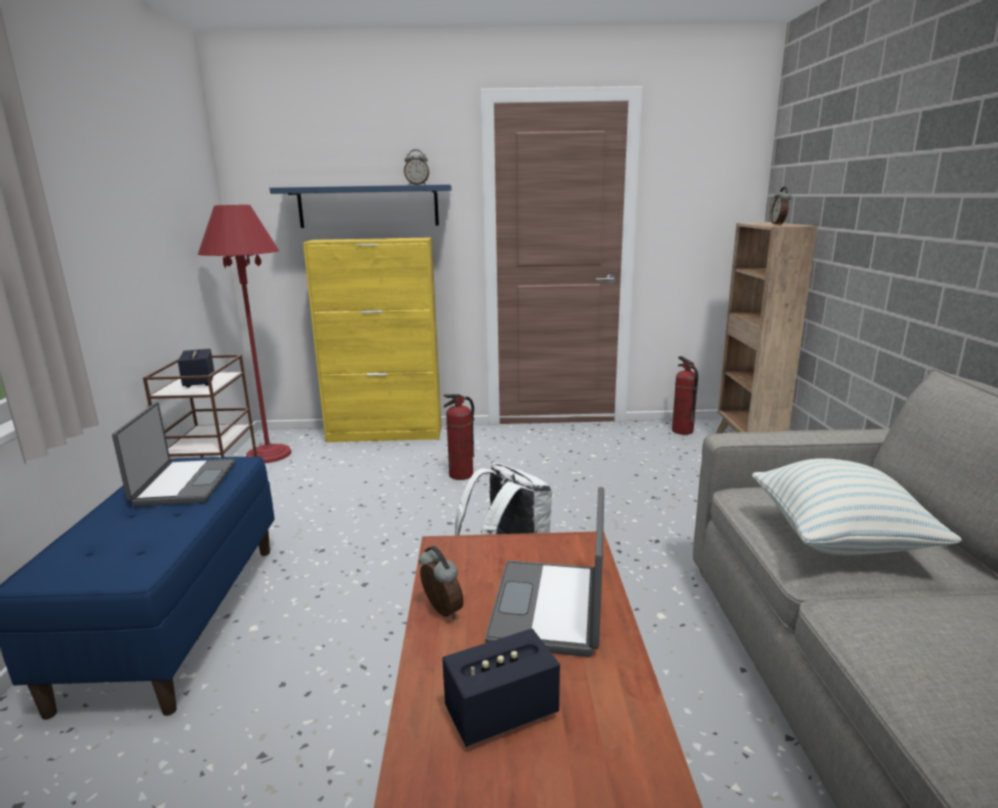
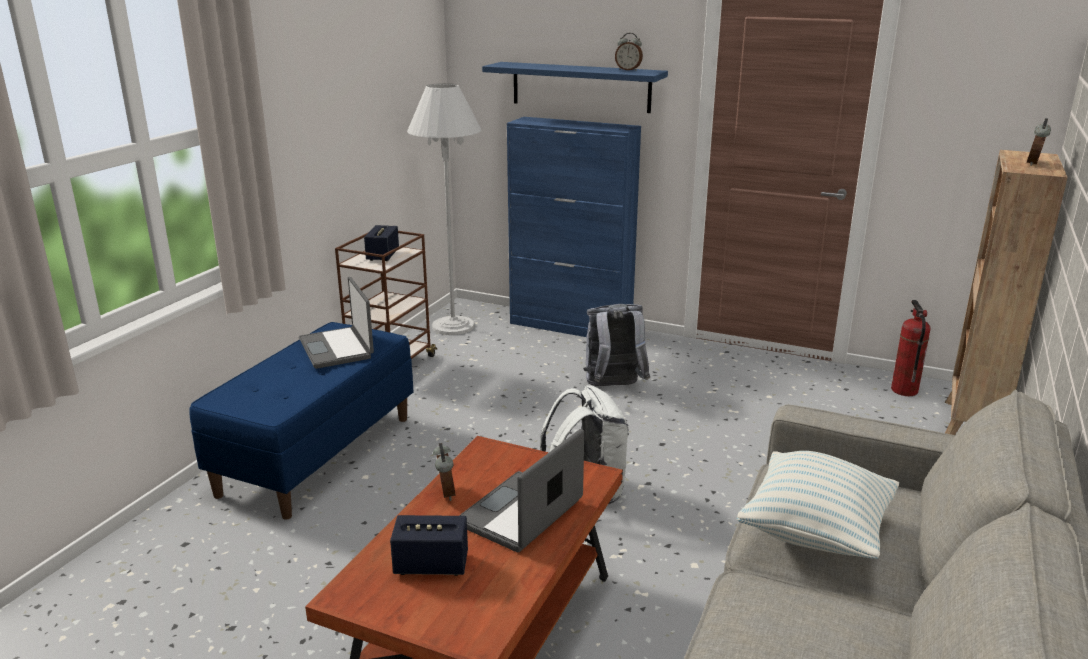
camera: 25 degrees right, 5 degrees up
(183, 484) = (337, 348): laptop -> laptop turned 135 degrees clockwise
(268, 454) = (453, 326): red floor lamp -> white floor lamp
(385, 434) = (571, 326): yellow cabinet -> blue cabinet
(461, 475) = (613, 387): fire extinguisher -> grey backpack

